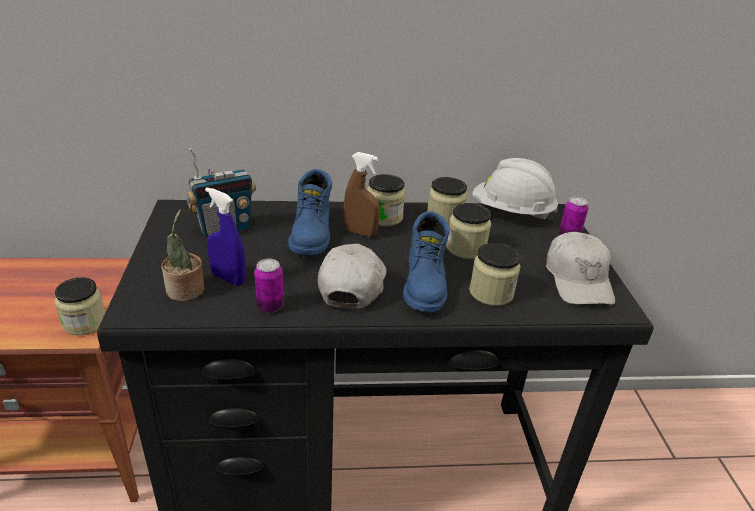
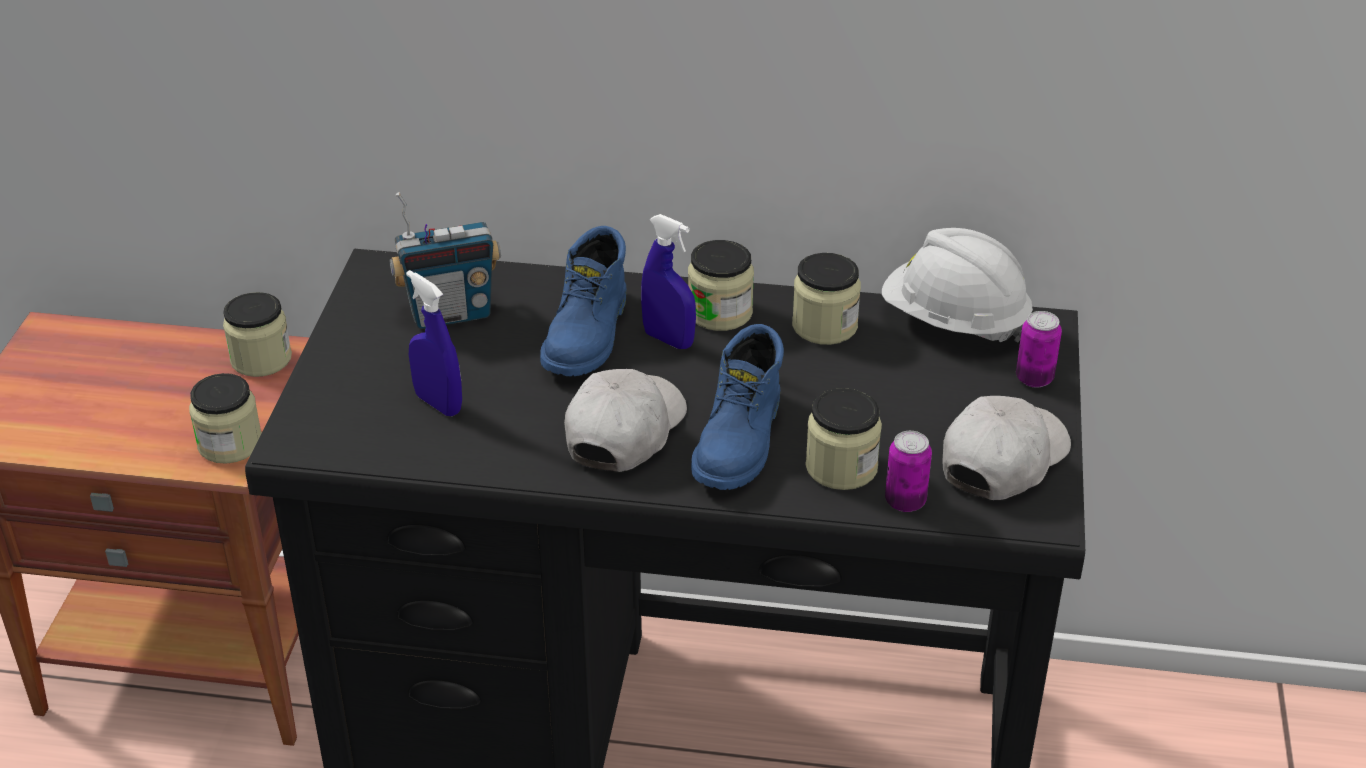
camera: 15 degrees right, 5 degrees up
(186, 291) = (373, 418): potted plant -> none
(270, 306) = (490, 454): can -> can (905, 501)
(360, 232) = (668, 339): brown spray bottle -> blue spray bottle
(466, 248) = (837, 384): jar -> jar (261, 359)
(578, 280) = (1002, 460): white cap -> white cap turned 150 degrees counterclockwise

